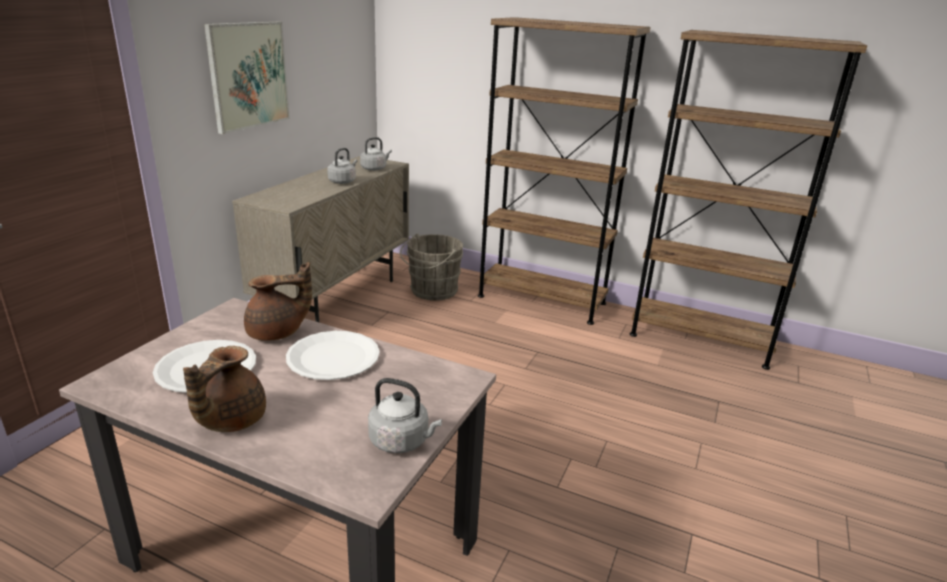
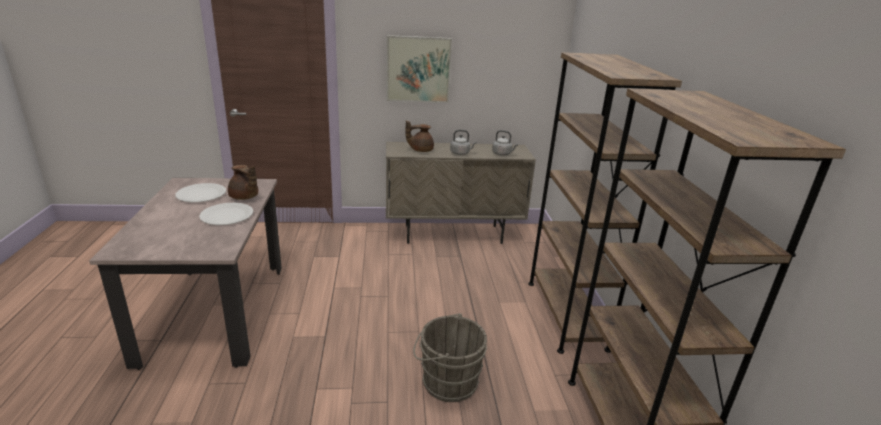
camera: 60 degrees right, 0 degrees up
(229, 420) = (159, 211): brown teapot -> brown teapot (420, 150)
(402, 441) = (152, 250): grey kettle -> none
(431, 291) = (509, 262): grey bucket -> grey bucket (446, 381)

